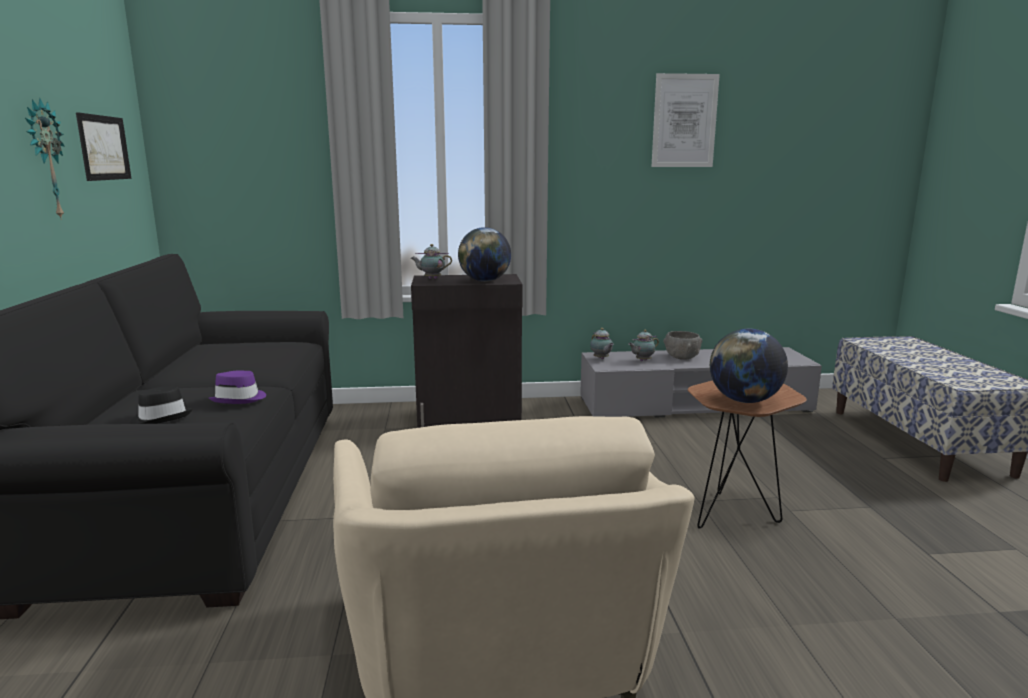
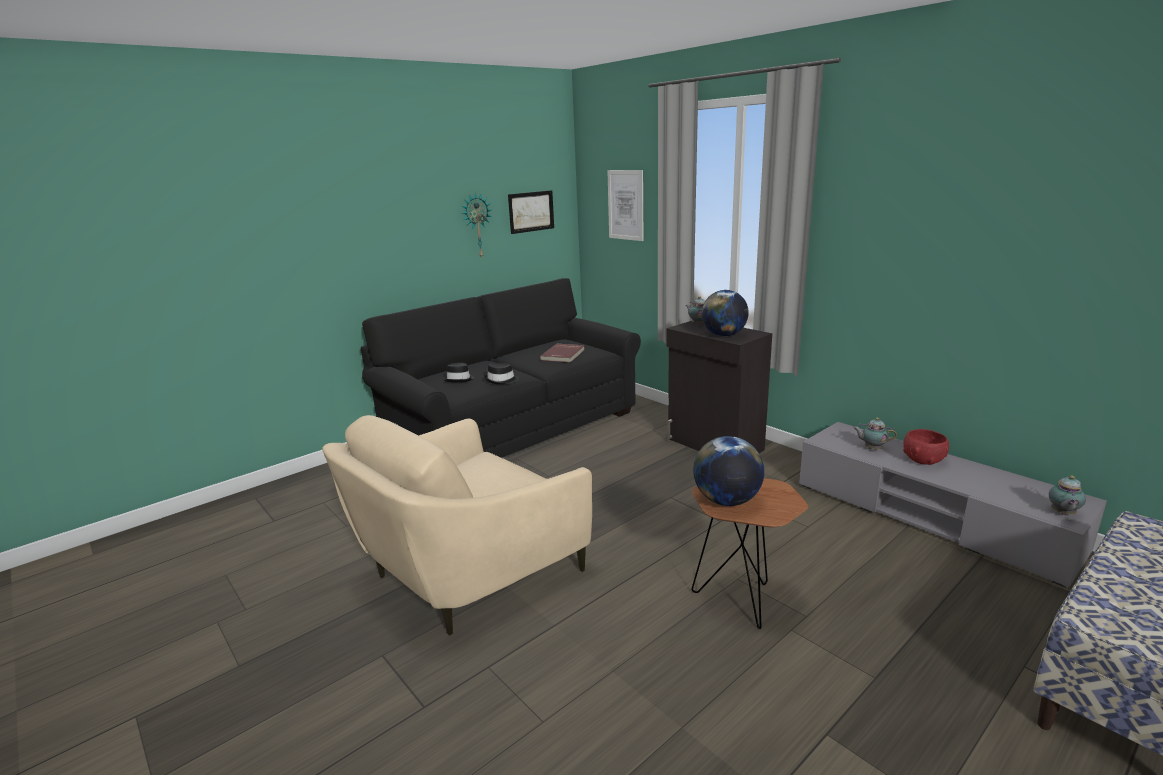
camera: 55 degrees right, 5 degrees up
(240, 399) = (501, 380): purple hat -> black hat
(254, 355) = (563, 355): none -> red book
(601, 359) = (838, 433): teapot -> teapot (1062, 513)
(681, 357) = (923, 460): grey bowl -> red bowl
(684, 121) = (980, 194): picture -> picture (625, 205)

